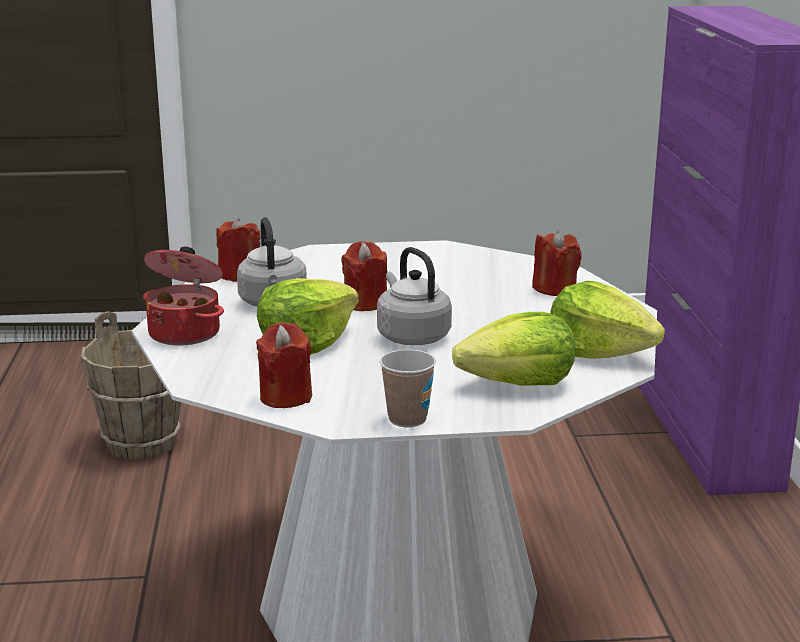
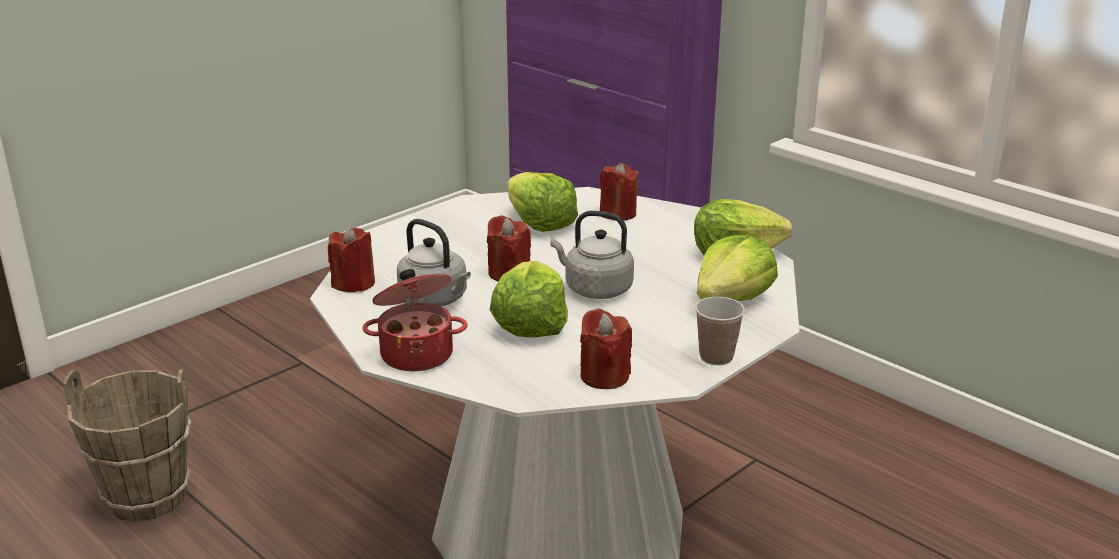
camera: 40 degrees left, 5 degrees up
(467, 277) = (539, 223): none -> lettuce

